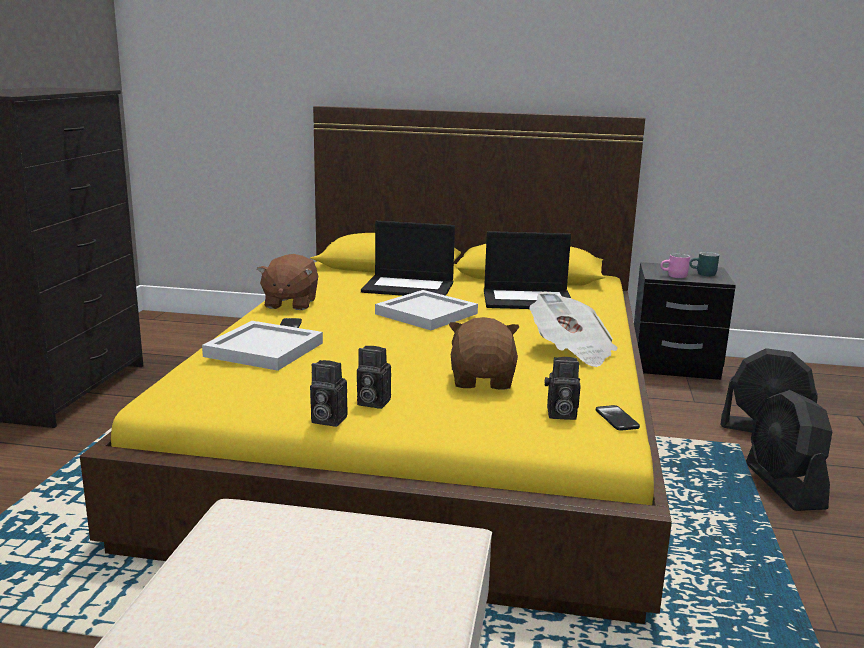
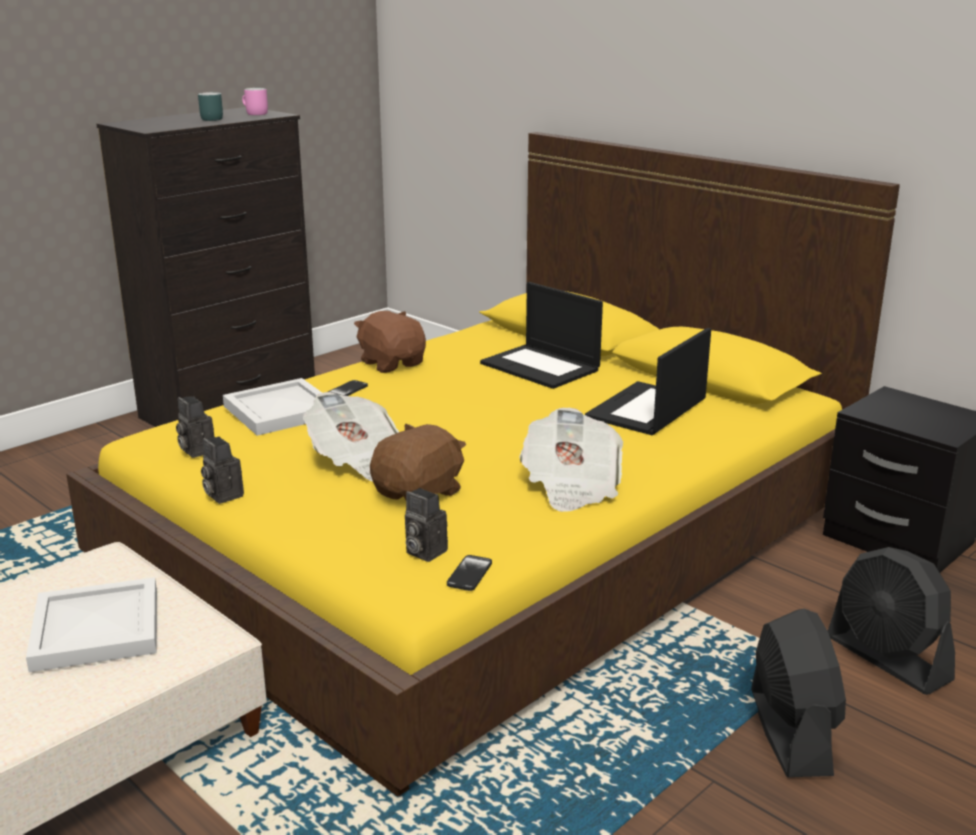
camera: 35 degrees right, 5 degrees up
(290, 303) = (392, 363): brown plush toy -> brown plush toy turned 105 degrees clockwise
(371, 402) = (283, 489): camera -> camera (196, 450)
(395, 371) = (358, 462): none -> newspaper
(424, 314) = (496, 404): white tray -> white tray (94, 628)
(528, 299) = (647, 410): laptop -> laptop turned 90 degrees clockwise
(674, 276) = (888, 417): pink mug -> pink mug (253, 114)
(703, 274) = (939, 422): turquoise mug -> turquoise mug (208, 119)
(784, 486) = (790, 732): black fan -> black fan turned 150 degrees clockwise

